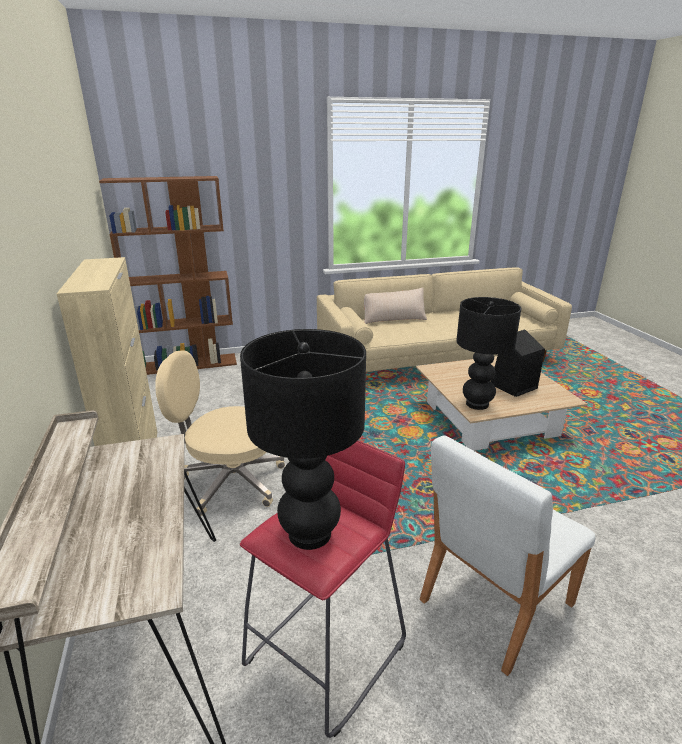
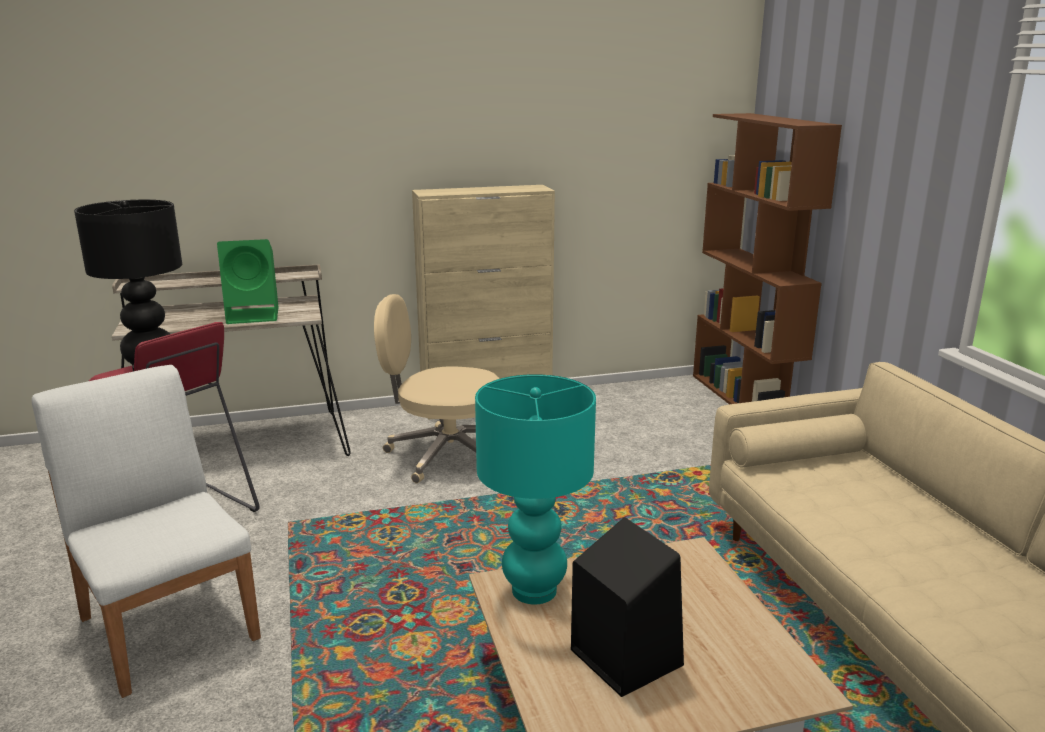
camera: 90 degrees right, 5 degrees down
(141, 481) = (255, 315): none -> green speaker
(230, 481) = (445, 455): beige office chair -> beige office chair turned 90 degrees counterclockwise
(393, 319) = (921, 501): beige pillow -> none
(477, 404) = (535, 590): black table lamp -> turquoise table lamp

